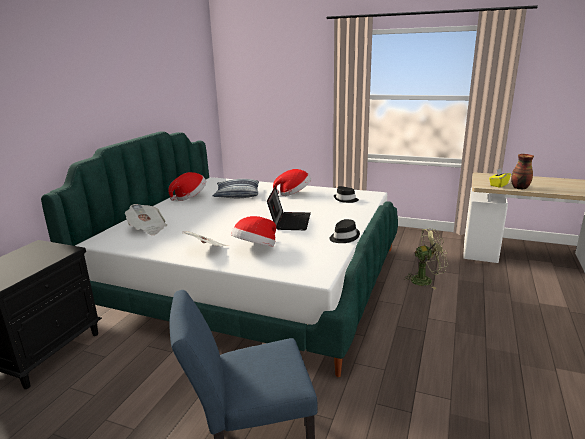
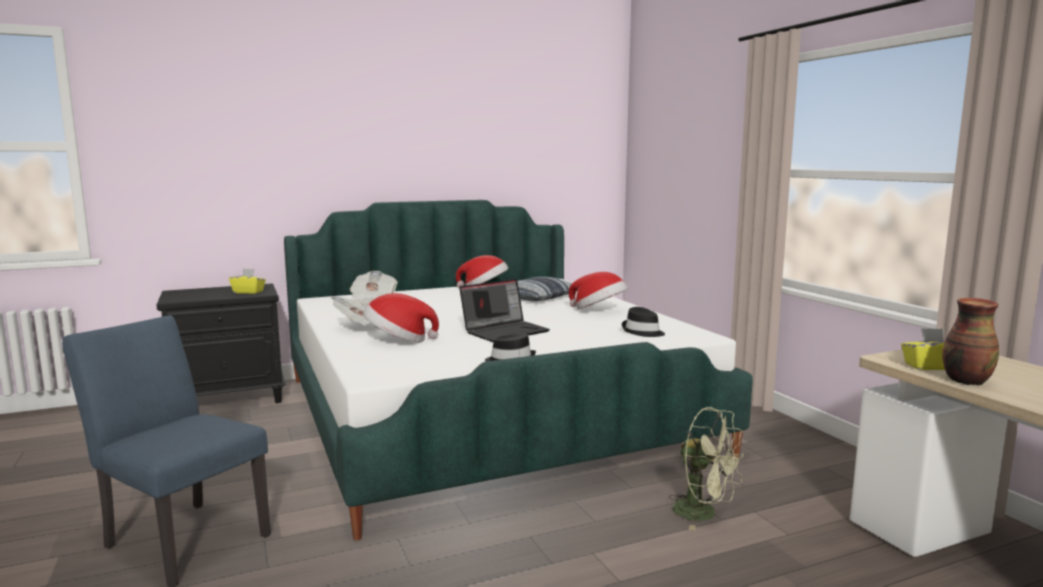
camera: 45 degrees right, 10 degrees down
(48, 253) = (248, 292): none -> yellow tissue box

